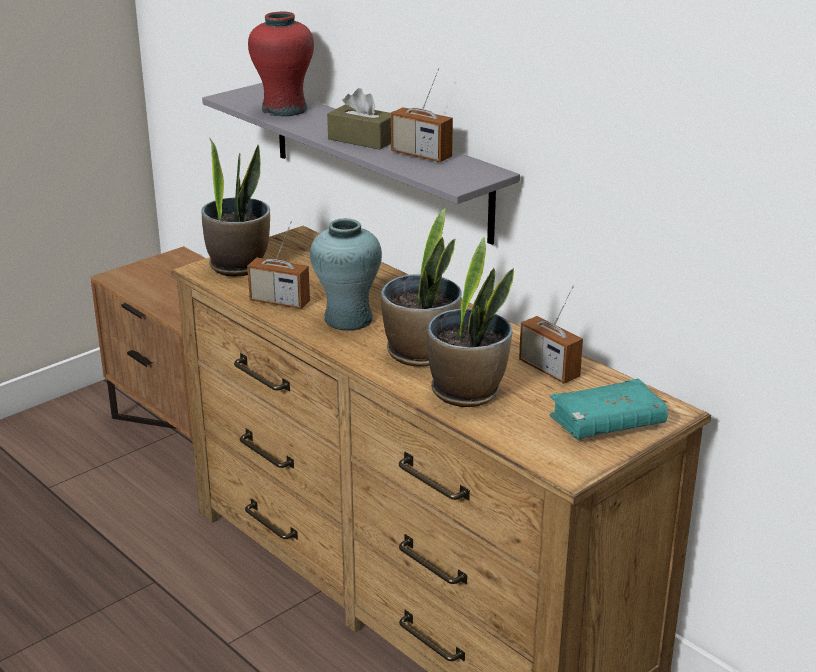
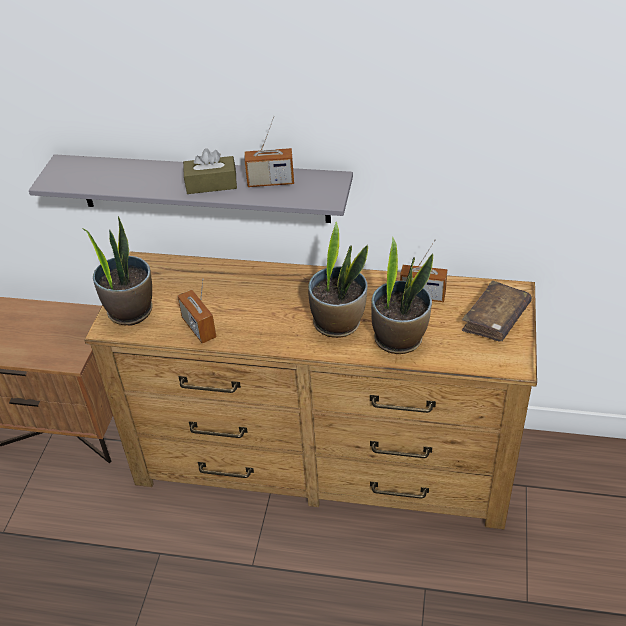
camera: 35 degrees left, 15 degrees up
(279, 302) = (199, 328): radio -> radio turned 75 degrees clockwise
(284, 109) = (113, 177): red vase -> none
(348, 319) = (261, 319): turquoise vase -> none
(607, 423) = (495, 319): turquoise book -> brown book

